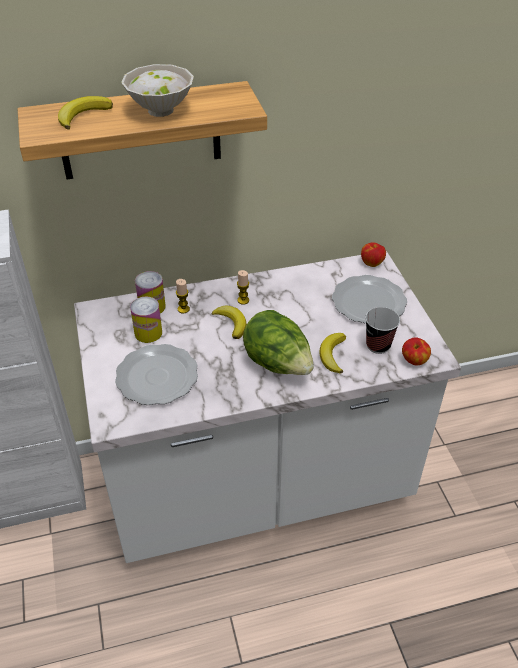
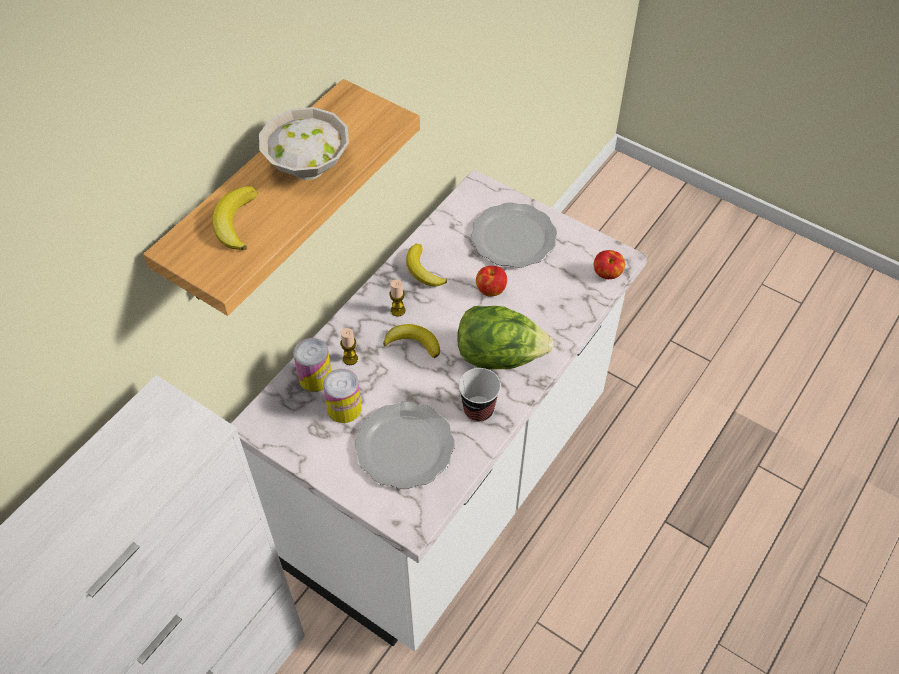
camera: 40 degrees left, 10 degrees up
(332, 355) = (536, 314): banana -> banana (423, 270)
(372, 263) = (475, 191): apple -> apple (490, 289)
(378, 345) = (564, 278): cup -> cup (478, 410)

